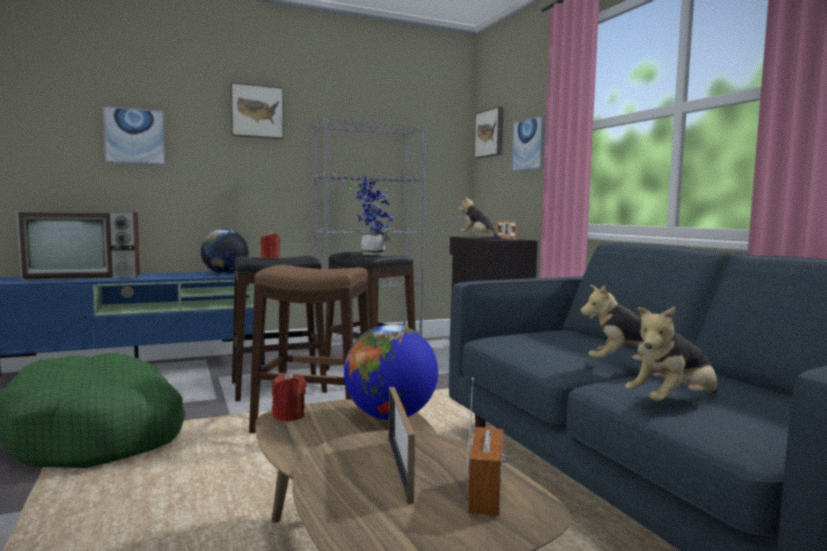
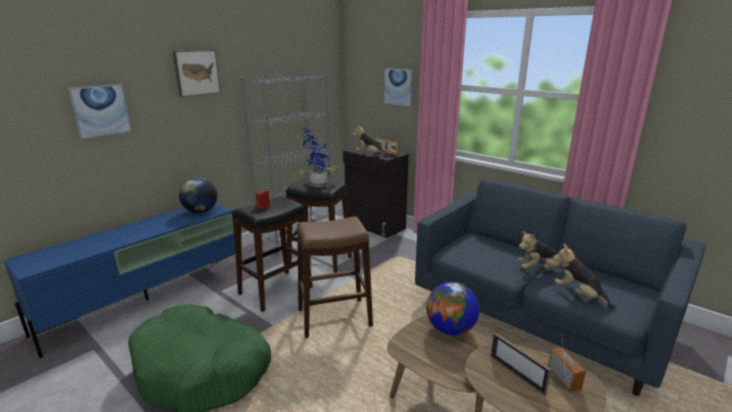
camera: 25 degrees left, 15 degrees up
(86, 277) = (93, 242): television -> none
(288, 416) = (402, 345): red candle -> none
(490, 133) = (360, 70): picture -> none
(673, 403) = (579, 295): plush toy -> plush toy turned 105 degrees clockwise

